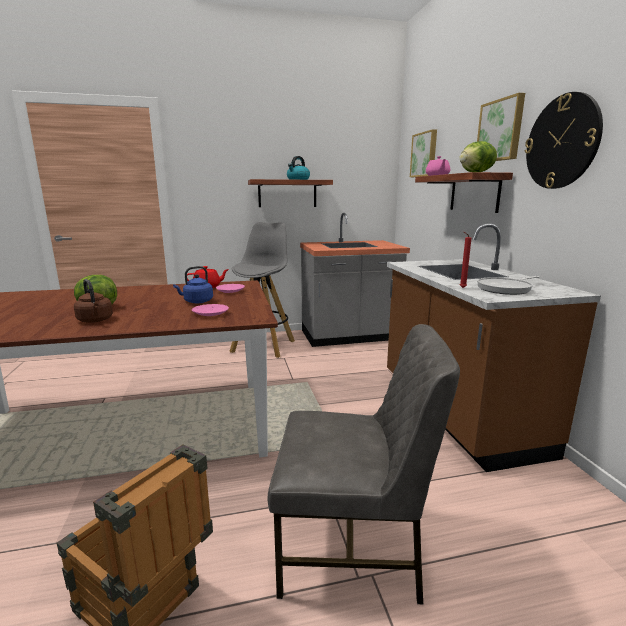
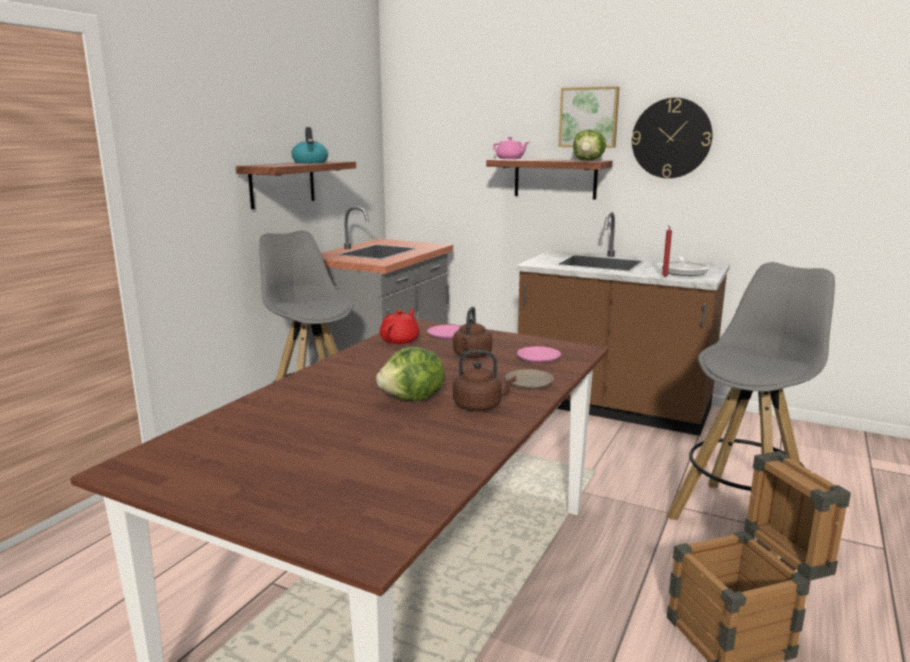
camera: 50 degrees left, 0 degrees up
(150, 321) = (529, 385): none -> beige plate
(196, 302) = (471, 356): blue kettle -> brown kettle
(352, 547) = (740, 518): grey chair -> grey stool
(424, 154) = (449, 128): picture -> none

